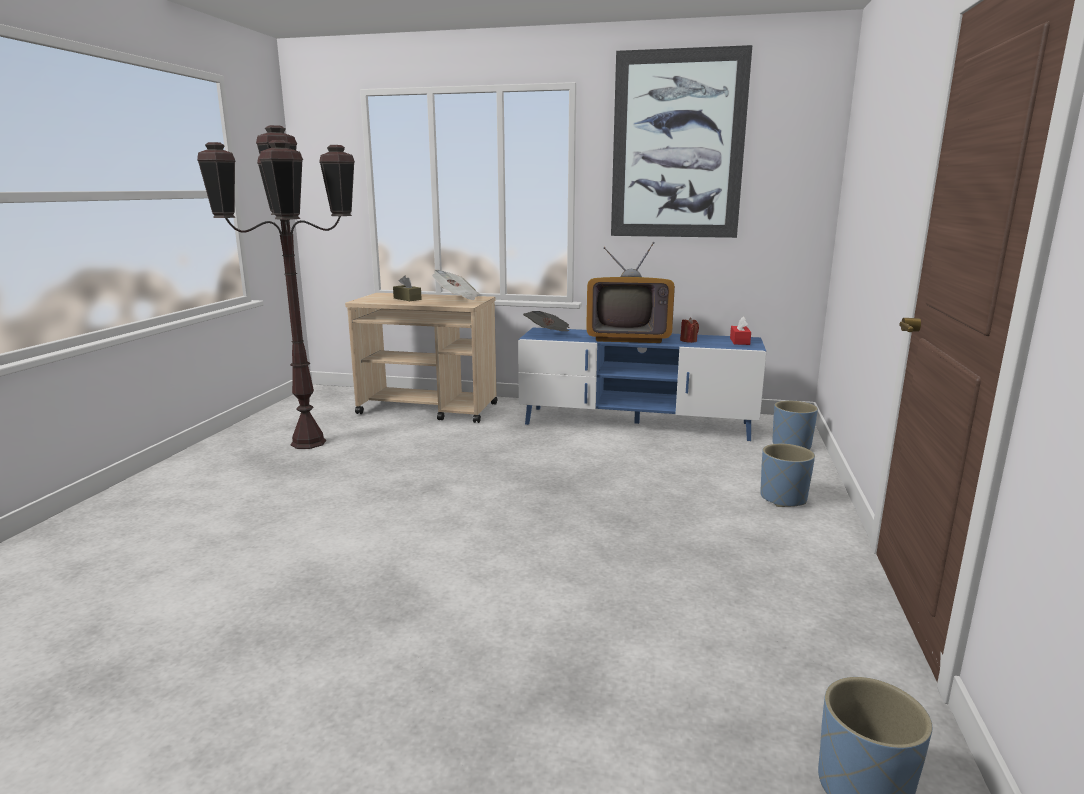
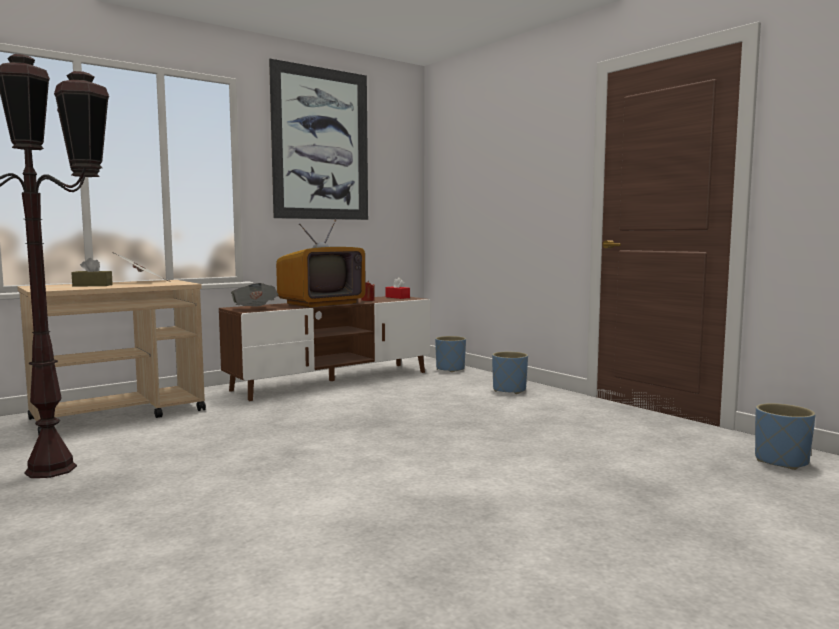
camera: 50 degrees left, 10 degrees down
(636, 423) = (332, 381): blue tv stand -> brown tv stand

